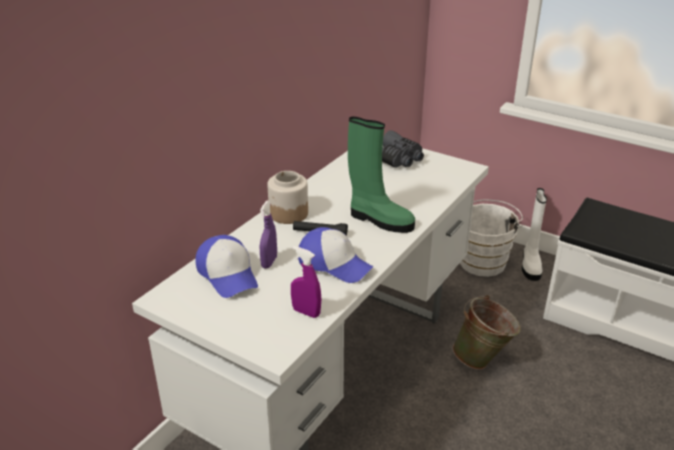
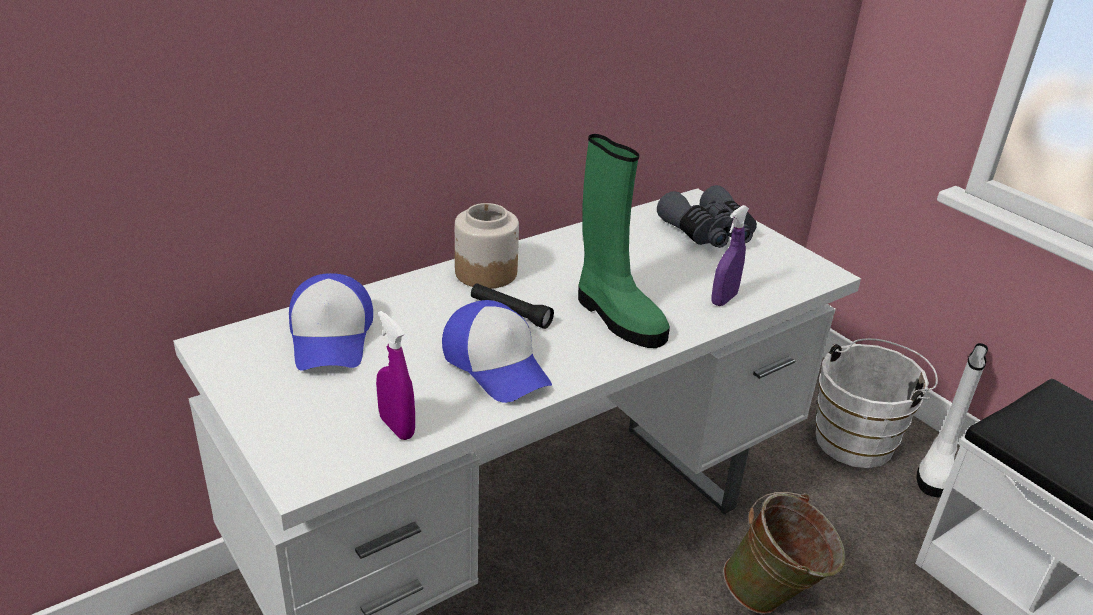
camera: 20 degrees right, 0 degrees up
(269, 262) = (402, 336): purple spray bottle -> purple spray bottle (724, 299)

